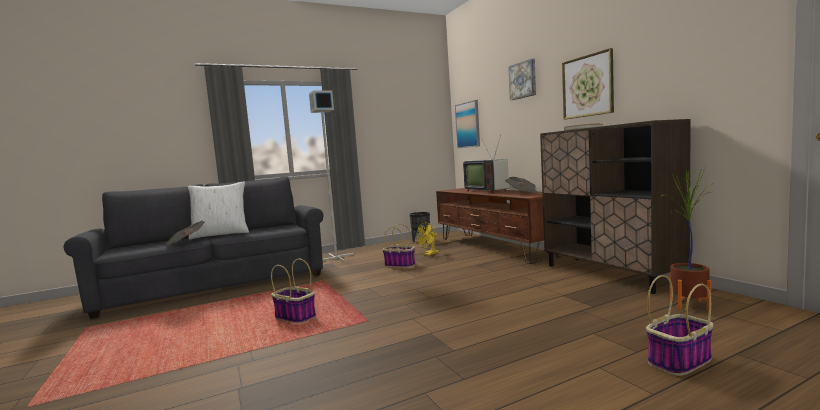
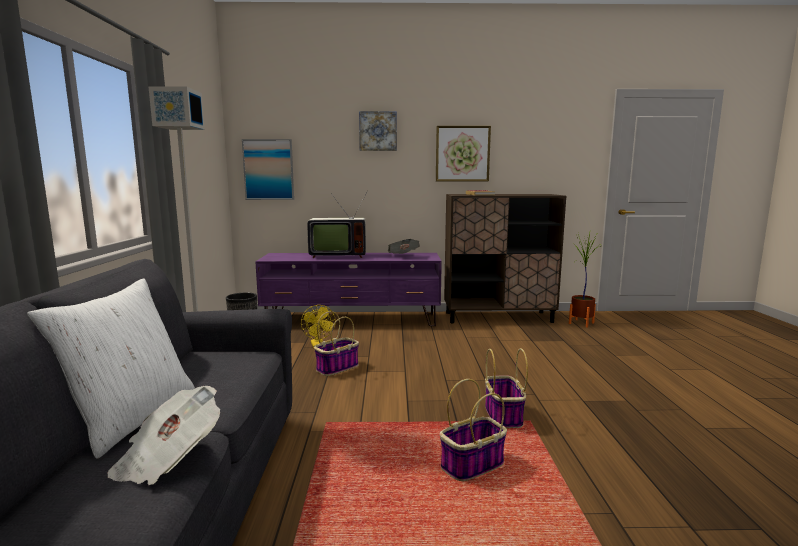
camera: 65 degrees left, 5 degrees up
(494, 247) = (352, 320): brown tv stand -> purple tv stand
(679, 361) = (665, 351): basket -> basket (503, 415)

